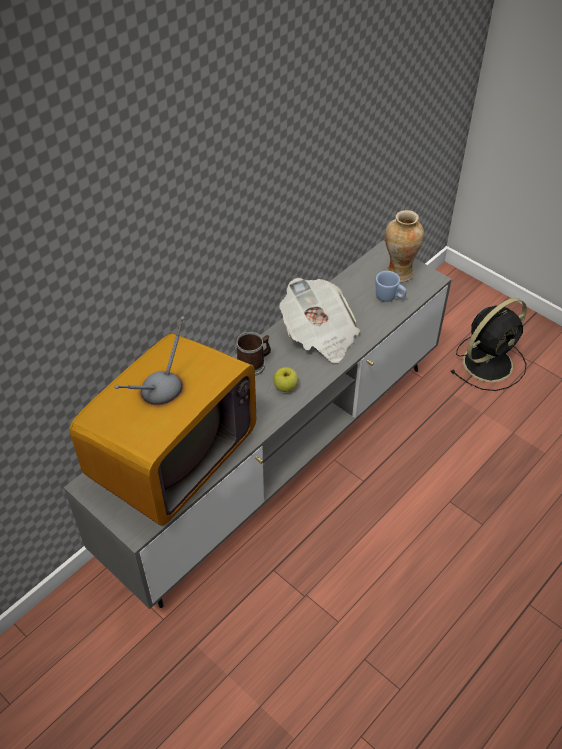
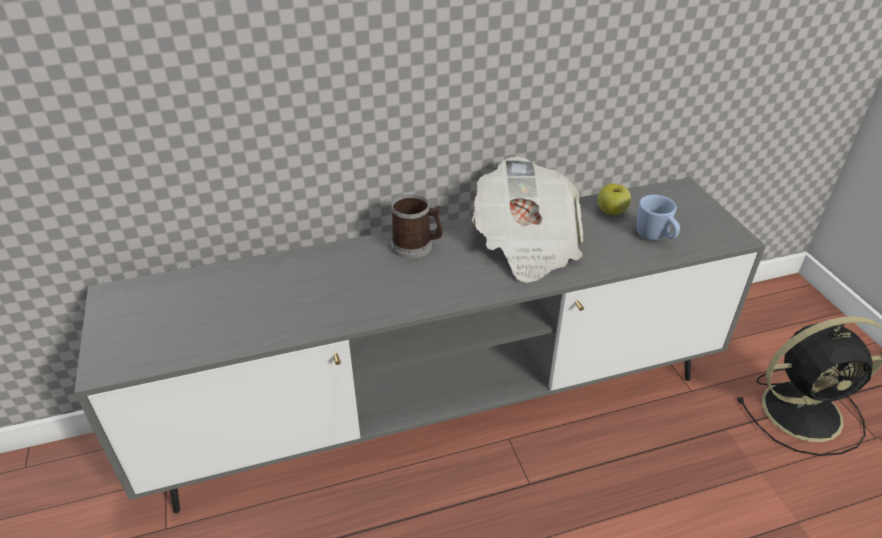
camera: 30 degrees right, 10 degrees down
(172, 457) = (228, 305): television -> none
(285, 387) = (434, 284): apple -> apple (611, 212)
(399, 272) = (688, 215): vase -> none

